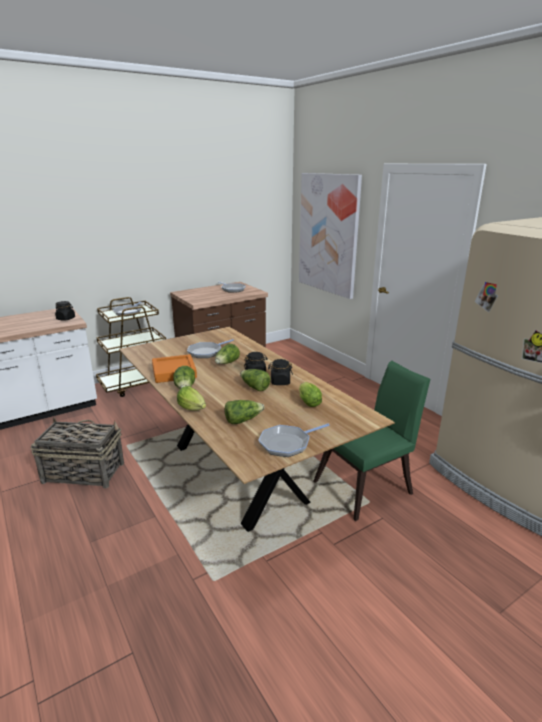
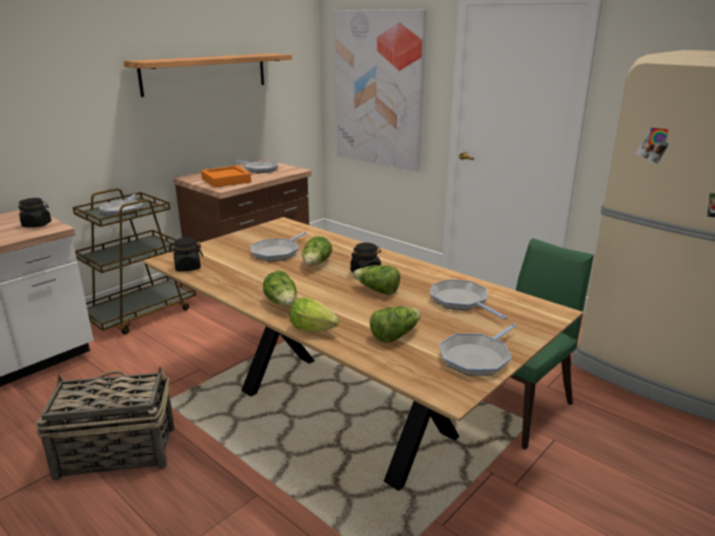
camera: 15 degrees left, 0 degrees up
(174, 372) = (250, 284): orange tray -> orange tray (226, 180)
(198, 219) = (205, 73): none -> shelf
(280, 382) = (405, 280): black jar -> black jar (187, 267)
(308, 402) = (461, 301): lettuce -> frying pan

